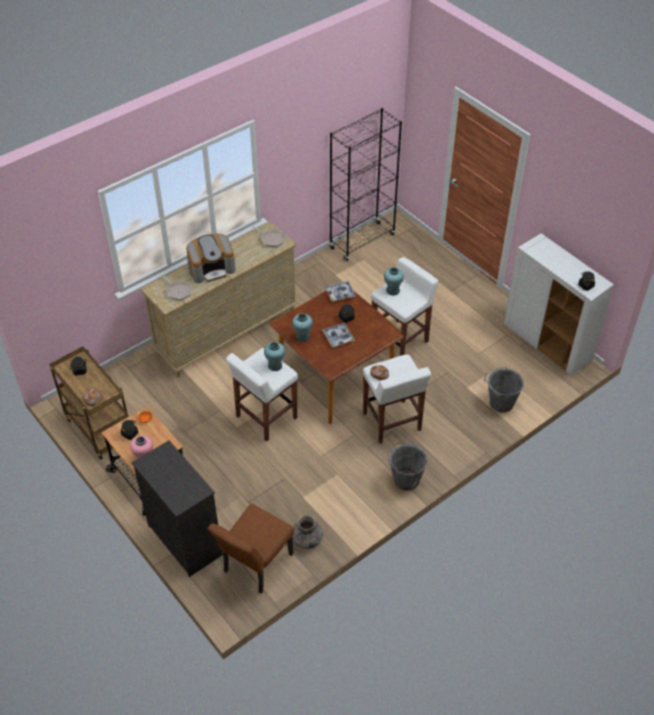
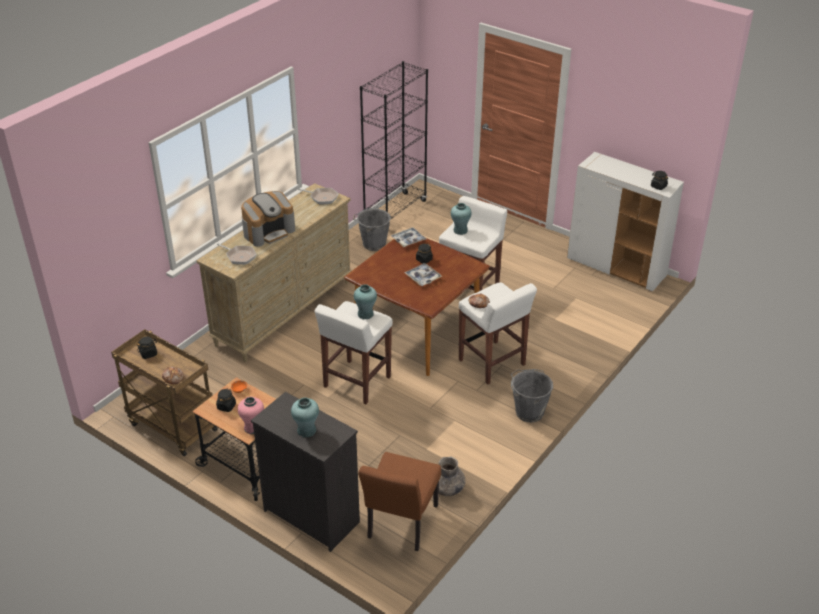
camera: 15 degrees left, 10 degrees down
(303, 337) = (385, 283): turquoise vase -> turquoise vase (306, 431)
(500, 403) = (594, 326): grey bucket -> grey bucket (373, 244)

